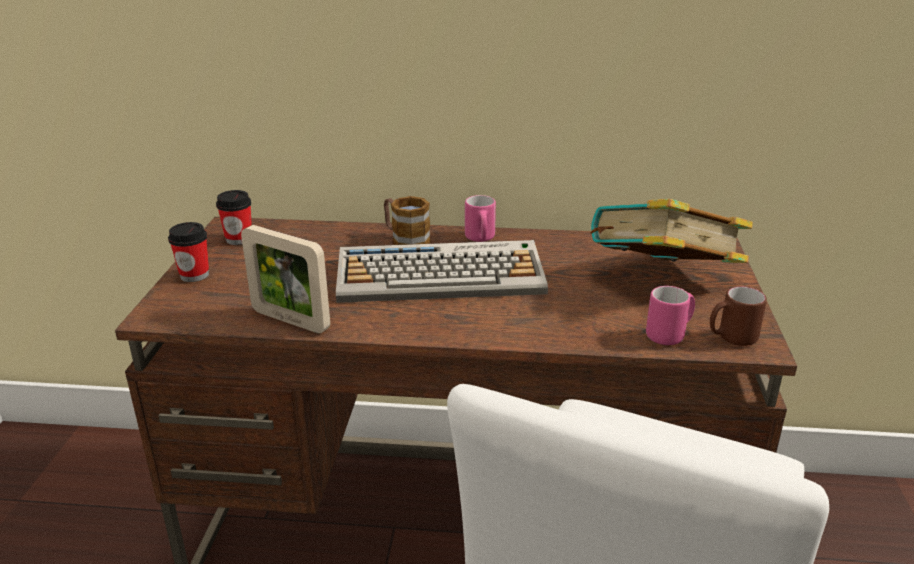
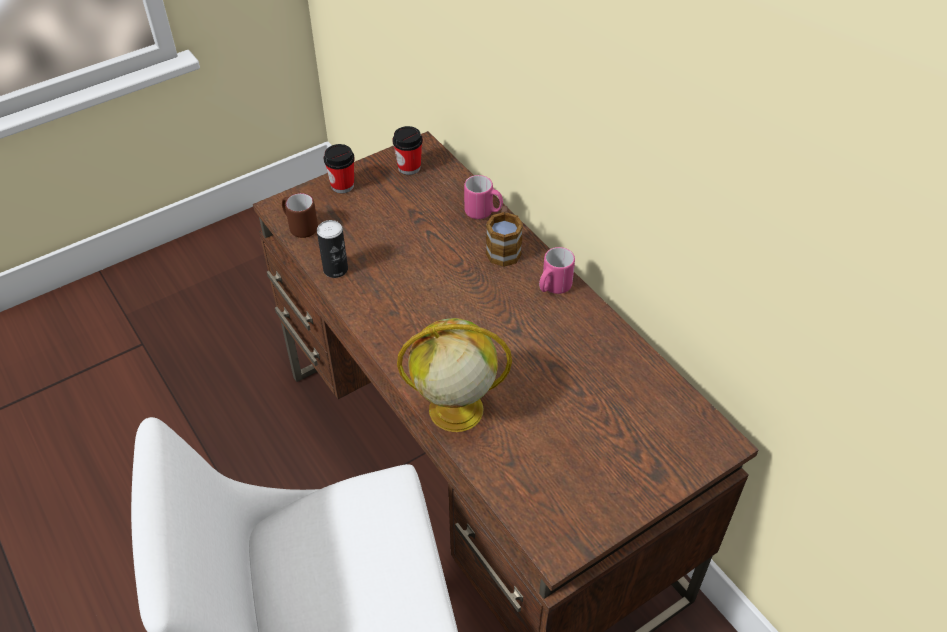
camera: 50 degrees right, 20 degrees up
(290, 320) = (335, 269): picture frame -> can
(442, 275) = (472, 302): keyboard -> none
(552, 331) = (454, 410): none -> globe
(662, 281) = (605, 436): book -> none
(670, 335) = (519, 482): pink mug -> pink mug (483, 212)
(731, 338) = (552, 524): brown mug -> brown mug (300, 227)

